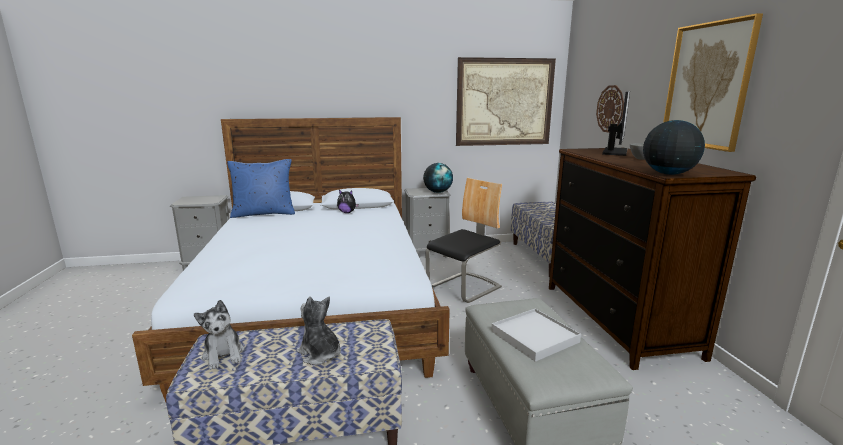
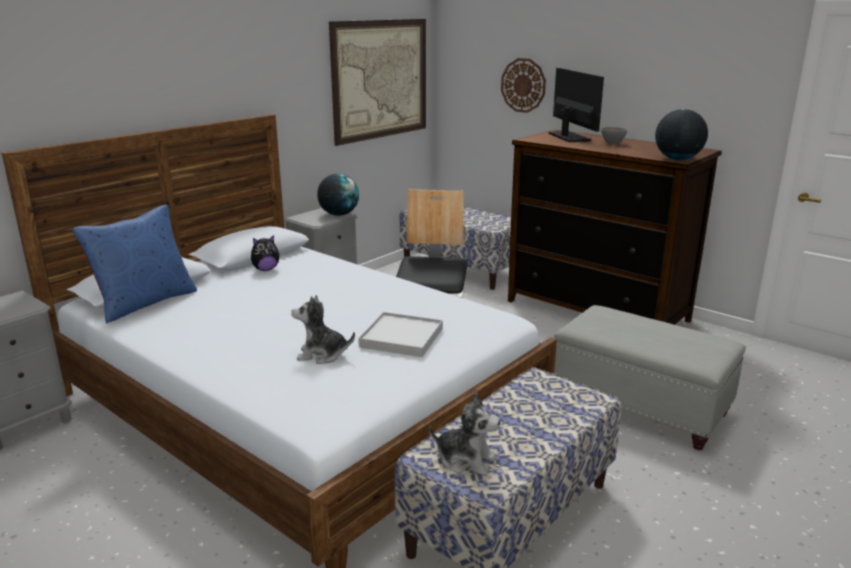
camera: 40 degrees left, 5 degrees up
(320, 354) = (543, 418): plush toy -> plush toy (322, 355)
(534, 337) = (649, 336): white tray -> white tray (401, 338)
(707, 86) = (656, 67): picture -> none

